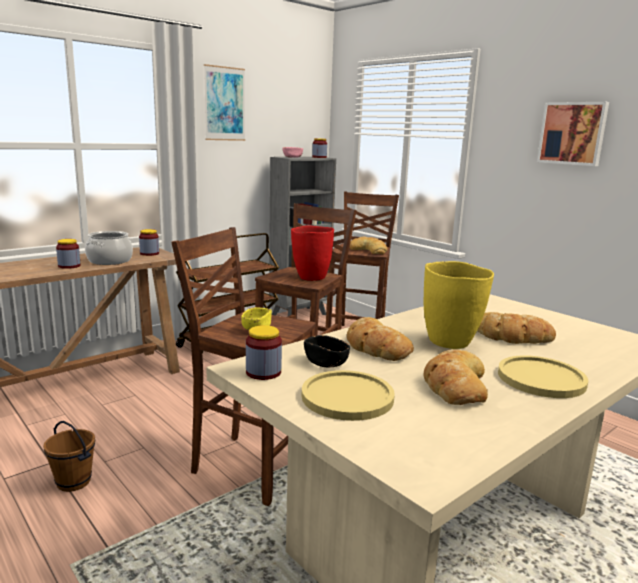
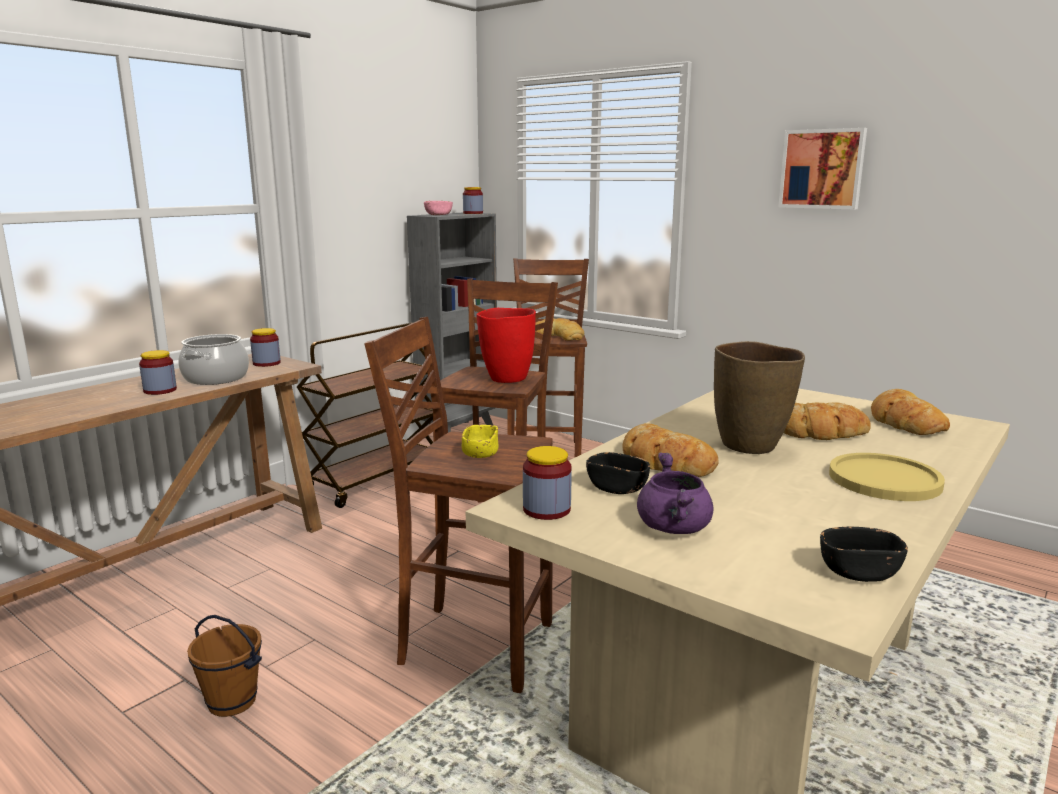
camera: 10 degrees left, 0 degrees up
(224, 104) = (343, 144): picture -> none
(347, 397) = (675, 529): yellow plate -> purple cooking pot
(450, 342) = (750, 446): yellow vase -> brown vase
(454, 385) = (792, 499): bread -> bread (904, 422)
(468, 447) = (859, 572): none -> black bowl

